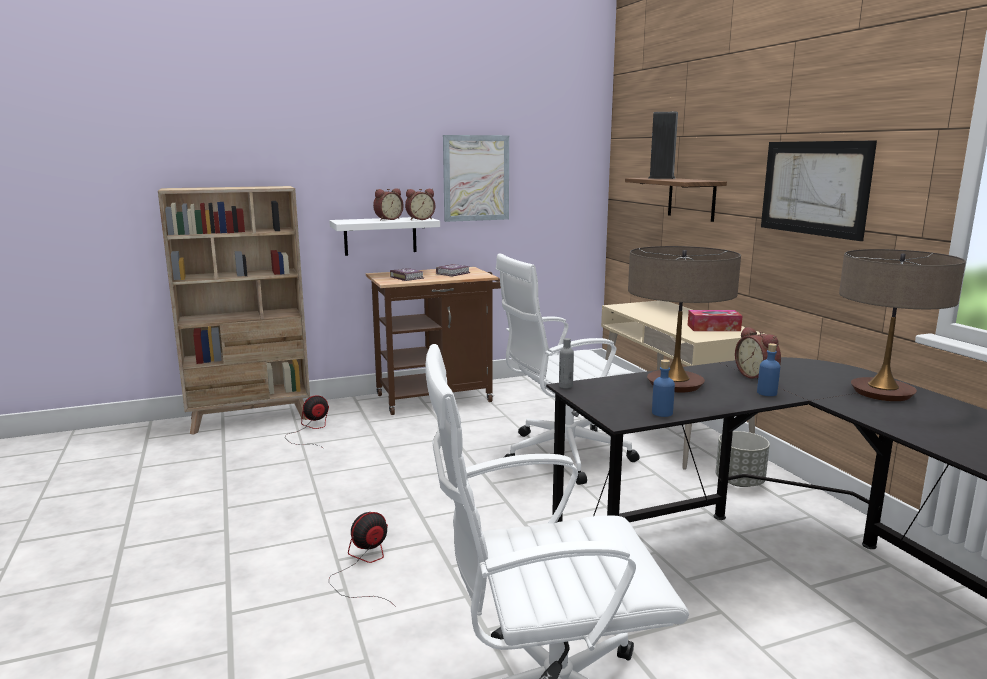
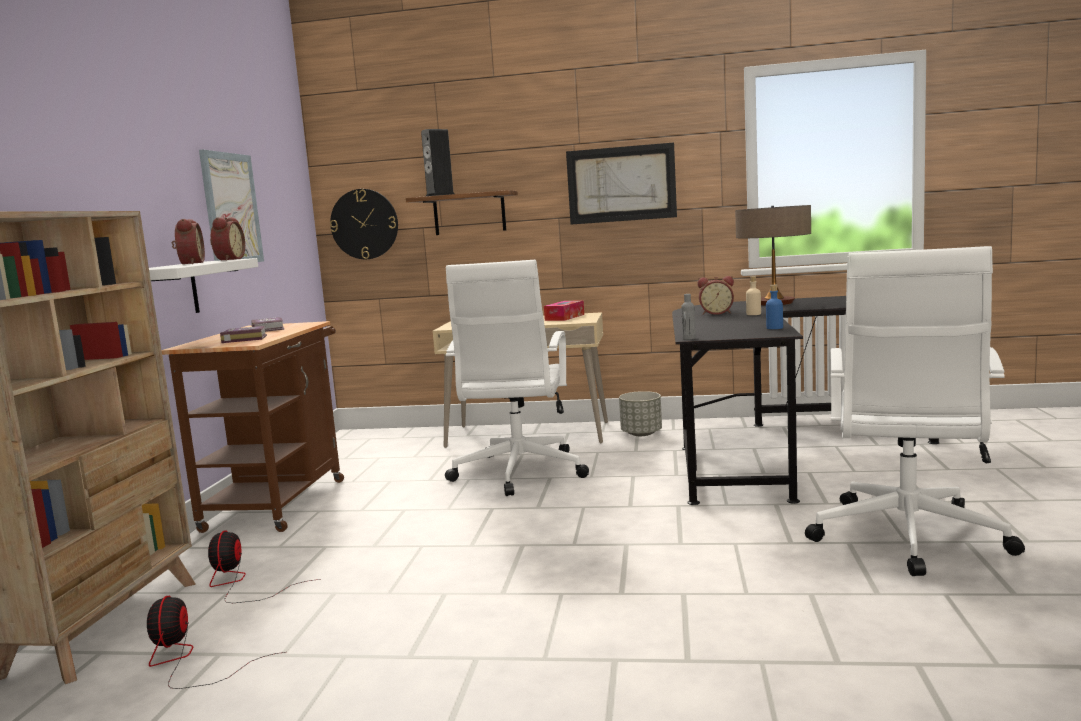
camera: 60 degrees left, 5 degrees down
(365, 566) = (647, 580): fan -> fan (188, 660)
(631, 195) = (364, 224): none -> wall clock
(675, 384) = (714, 323): table lamp -> none
(767, 393) = (753, 314): blue bottle -> beige bottle

